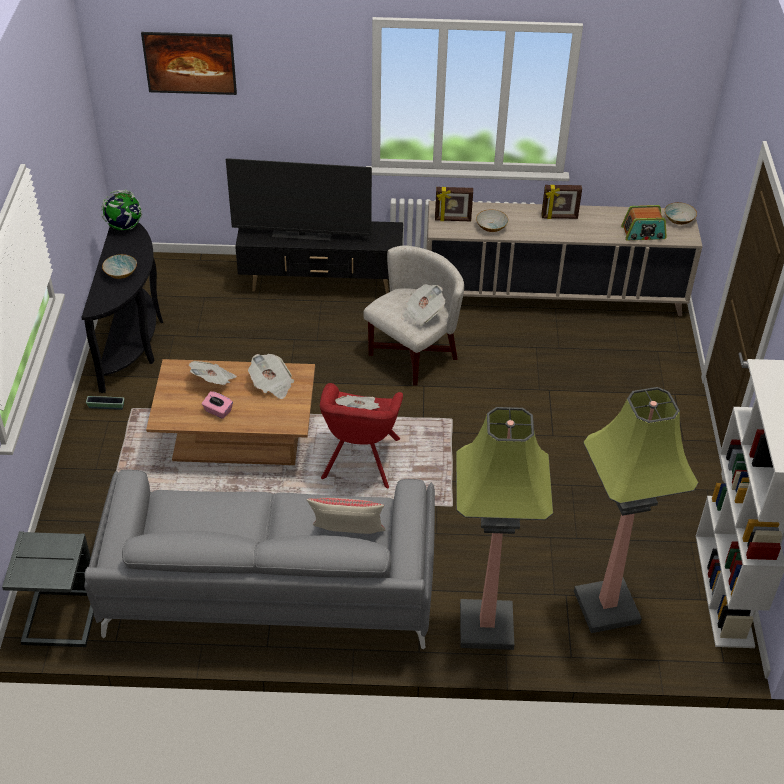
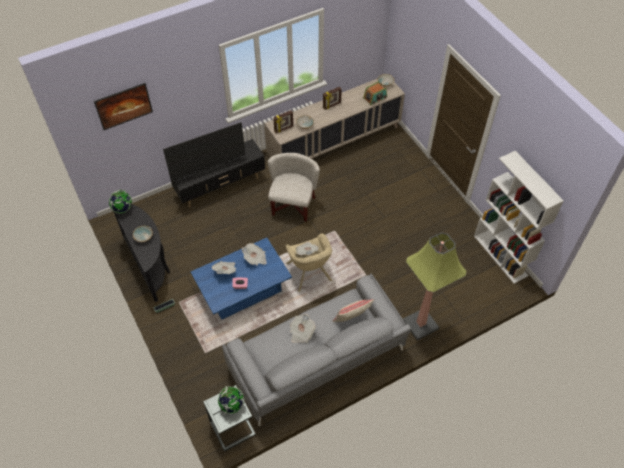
camera: 30 degrees left, 10 degrees up
(54, 559) = (232, 405): none -> globe
(237, 439) = (243, 291): brown coffee table -> blue coffee table
(360, 462) = (309, 274): red armchair -> beige armchair
(422, 314) = (299, 186): newspaper -> newspaper (301, 332)
(605, 606) = (461, 289): floor lamp -> none

